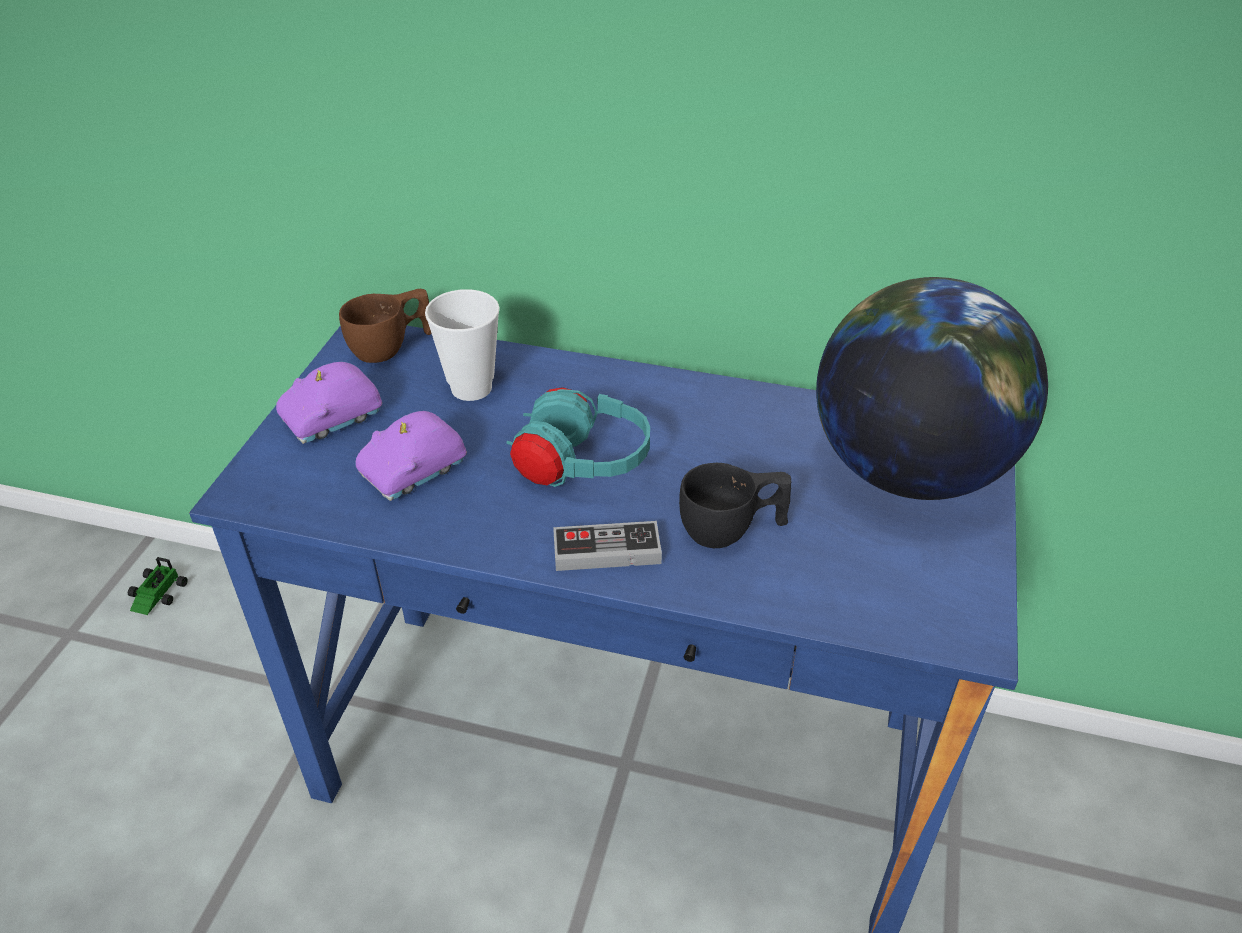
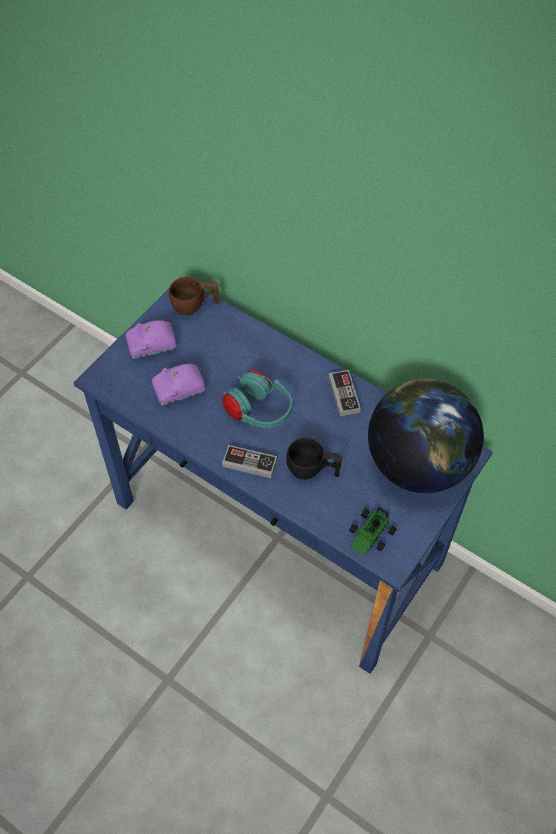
camera: 20 degrees right, 15 degrees up
(155, 594) = (68, 362): toy car -> toy car (369, 535)
(471, 388) = (224, 345): cup -> none
(720, 405) = (344, 394): none -> game controller

